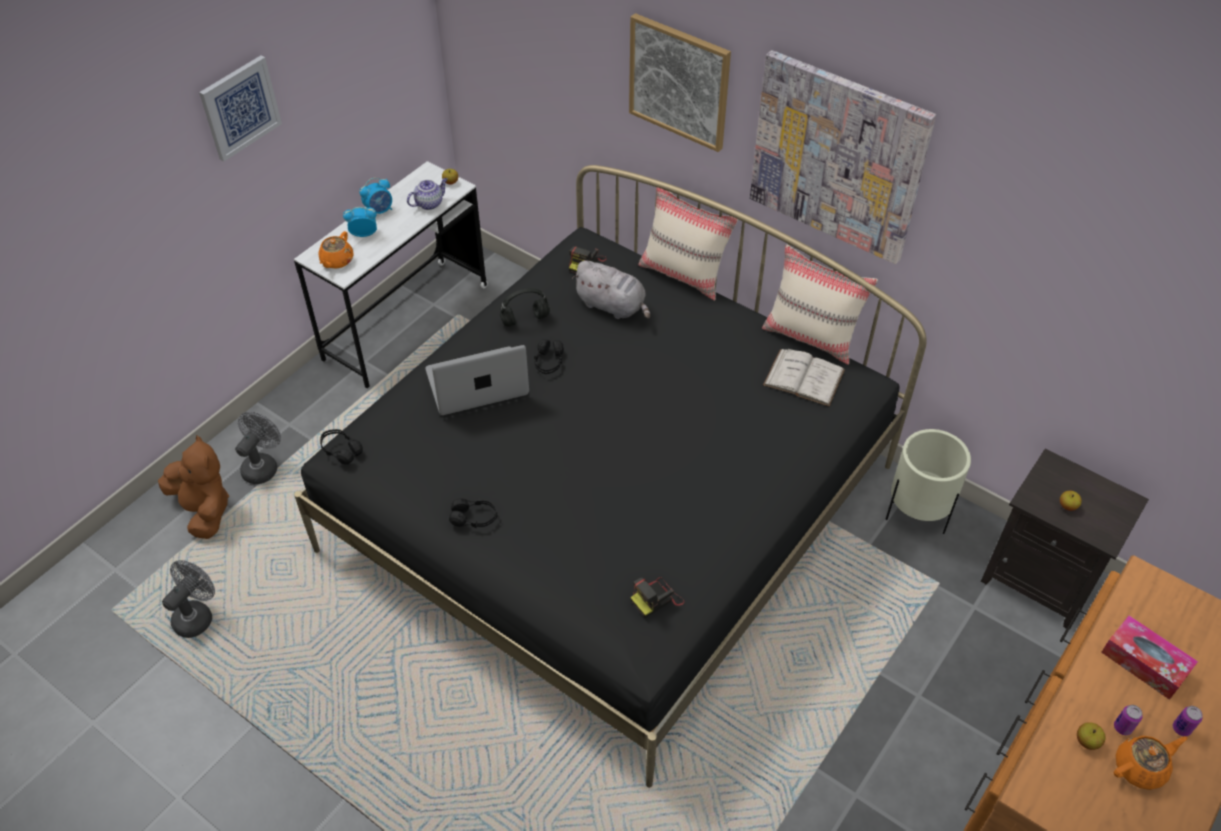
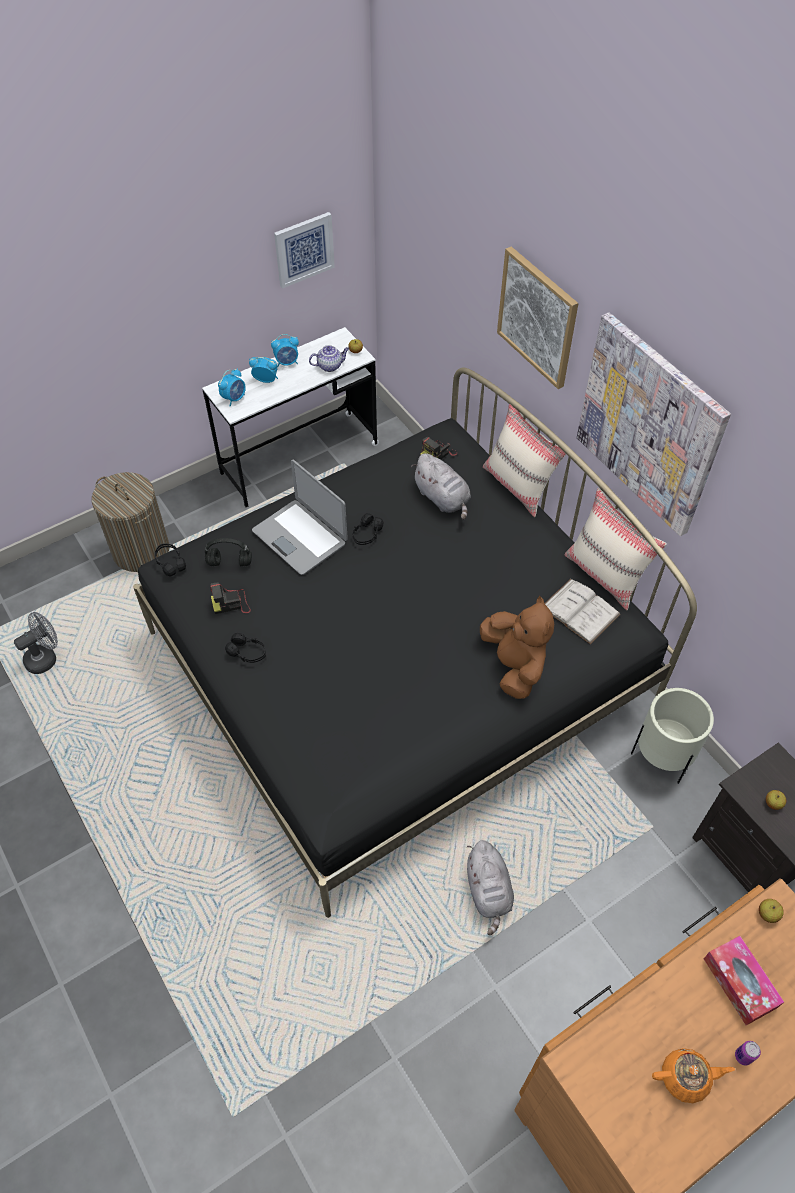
camera: 20 degrees right, 5 degrees up
(204, 510) = (84, 573): brown plush toy -> brown plush toy (514, 665)
(240, 107) = (165, 255): picture -> picture (304, 249)
(263, 466) = (140, 550): grey fan -> laundry basket
(336, 261) = (234, 398): orange teapot -> alarm clock
(477, 384) = (300, 537): laptop -> laptop turned 135 degrees counterclockwise
(526, 319) = (365, 490): black headphones -> black headphones (230, 562)
(656, 599) = (362, 770): camera -> camera (231, 603)
(806, 701) = (488, 891): none -> grey plush toy
(1087, 741) = (648, 1035): apple -> apple (767, 914)
(1122, 727) = (687, 1035): can -> none

